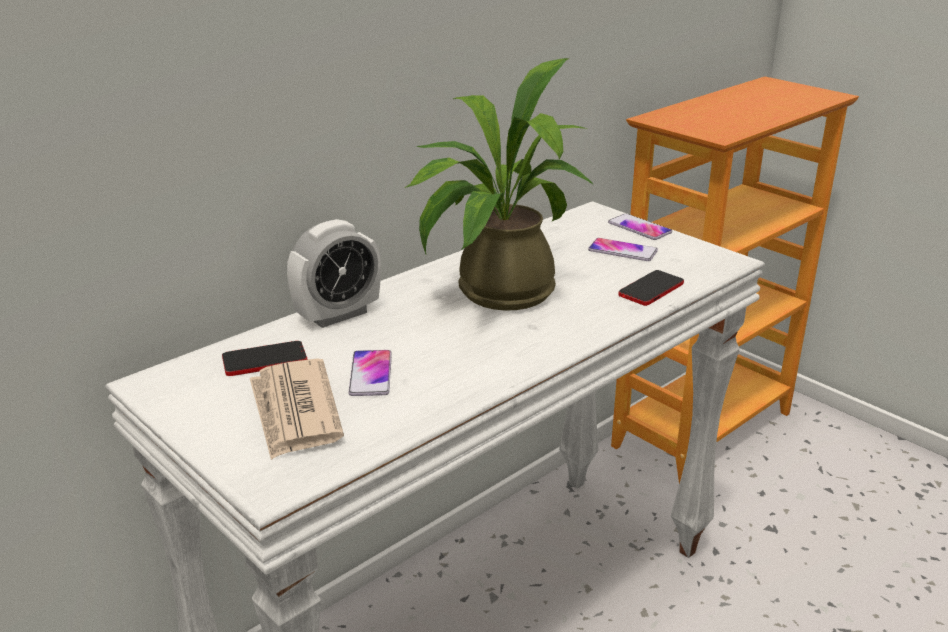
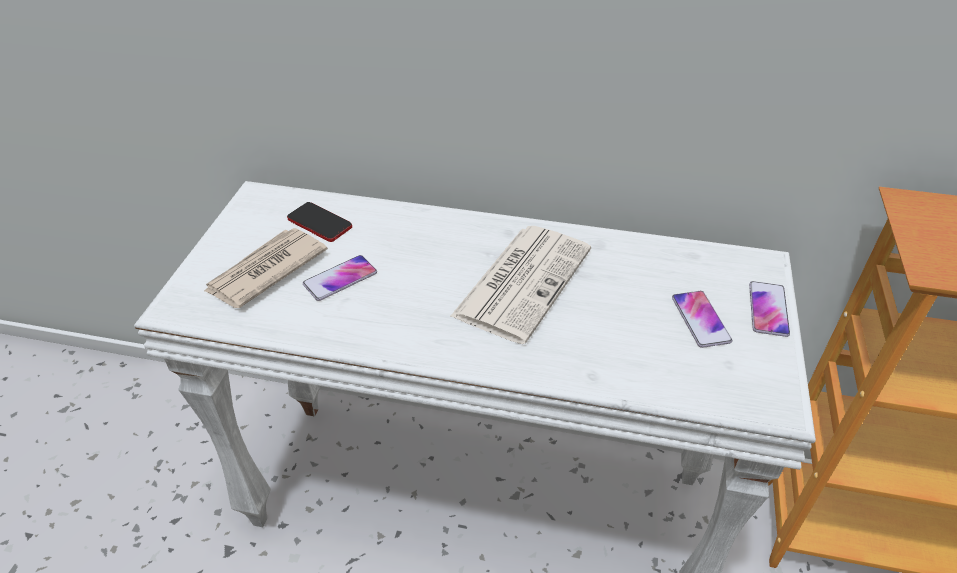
camera: 55 degrees right, 15 degrees up
(338, 315) = (409, 220): alarm clock -> none
(495, 295) = (523, 281): potted plant -> newspaper
(651, 289) = (641, 373): phone -> none

